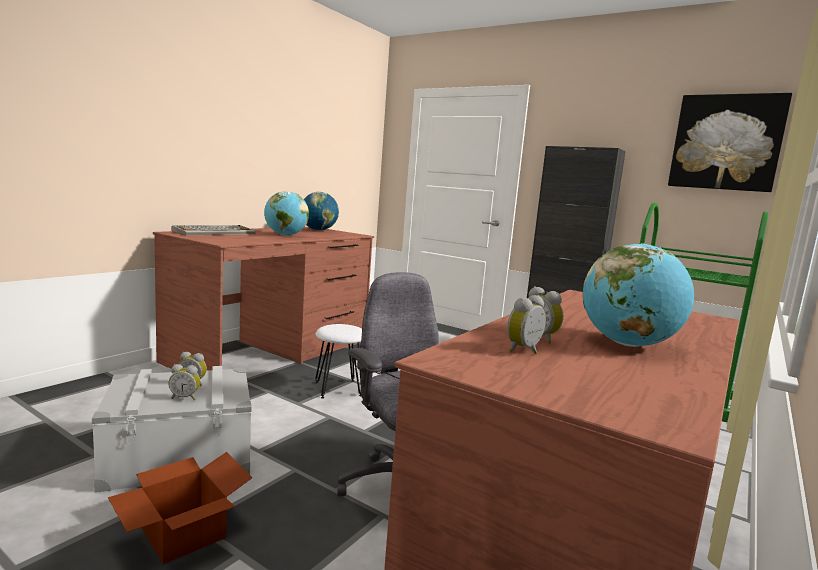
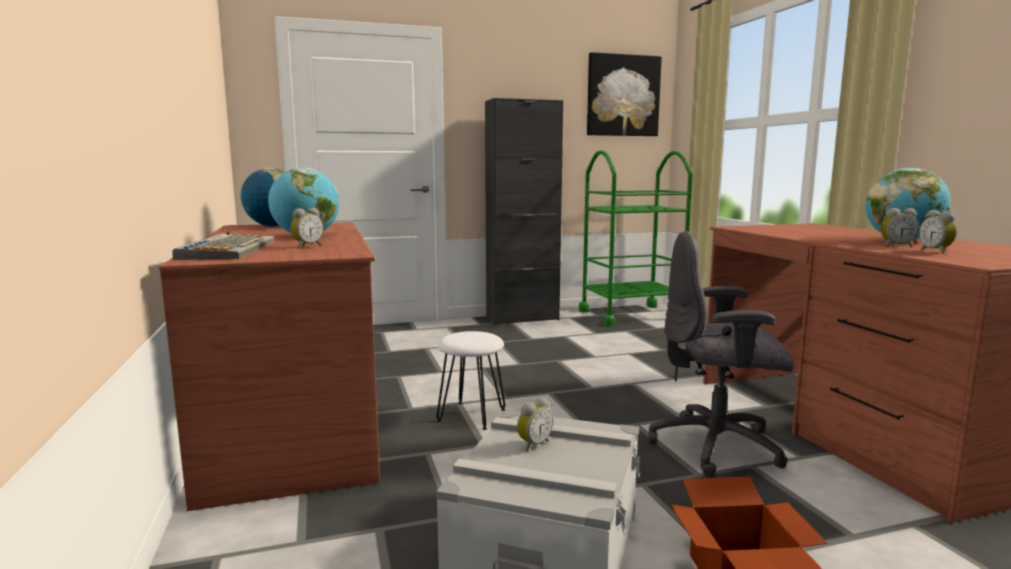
camera: 50 degrees left, 0 degrees up
(185, 397) = (581, 455): alarm clock -> alarm clock (307, 246)

